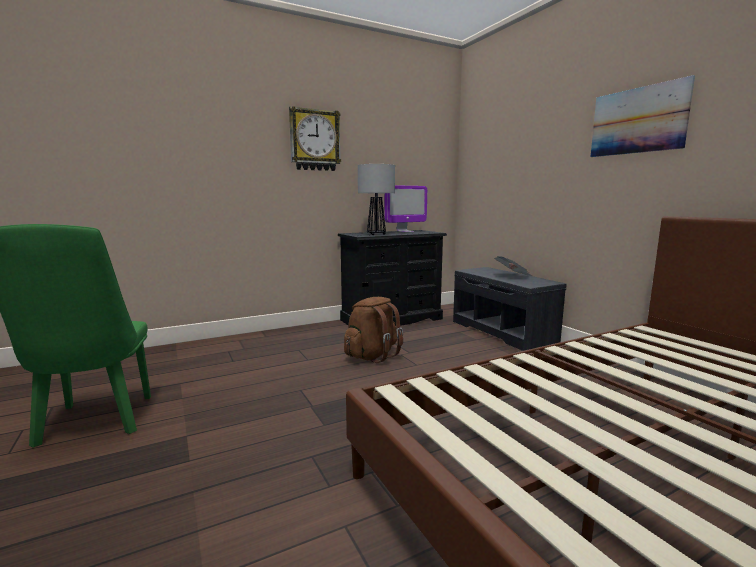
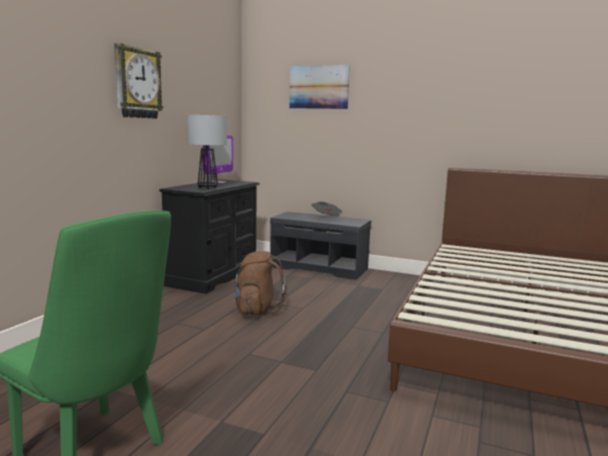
camera: 40 degrees left, 0 degrees up
(637, 120) = (421, 98): picture -> picture (318, 87)

